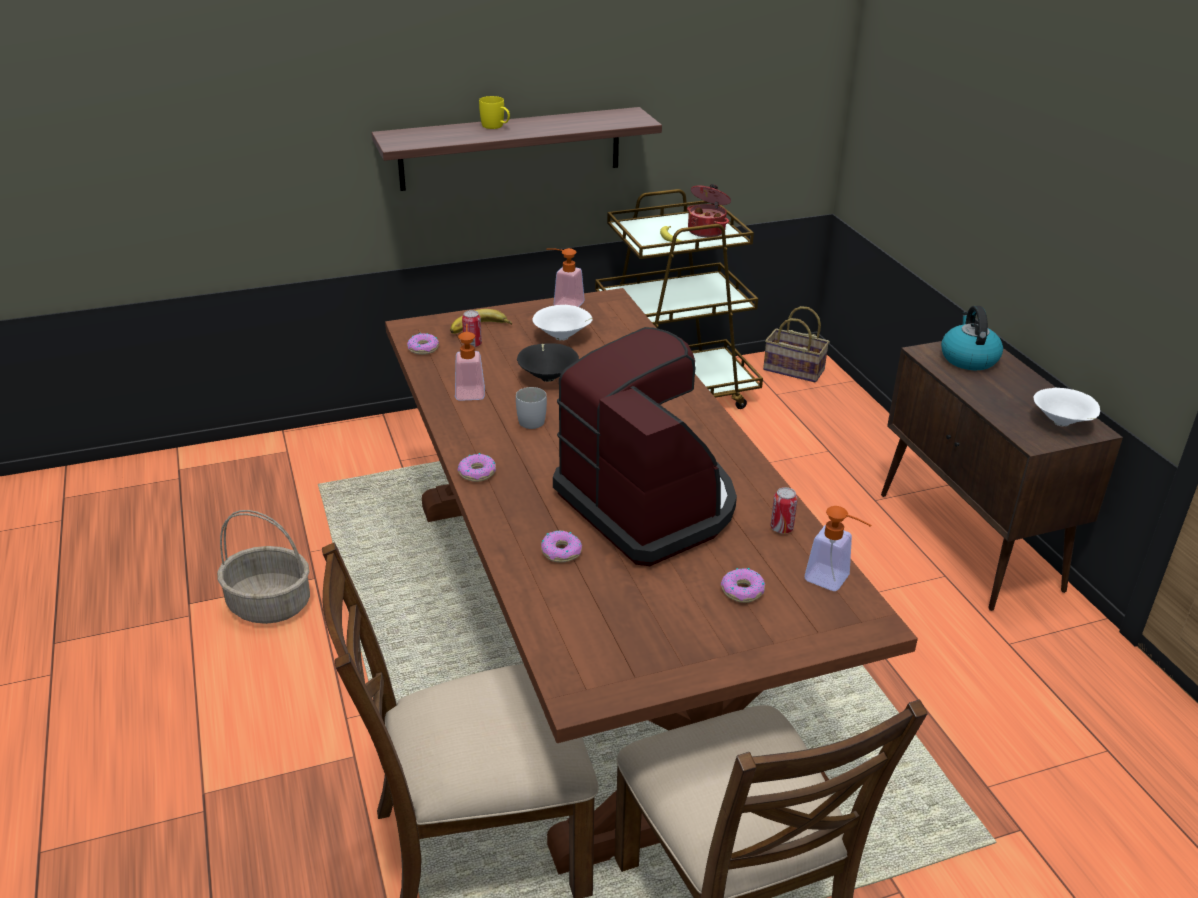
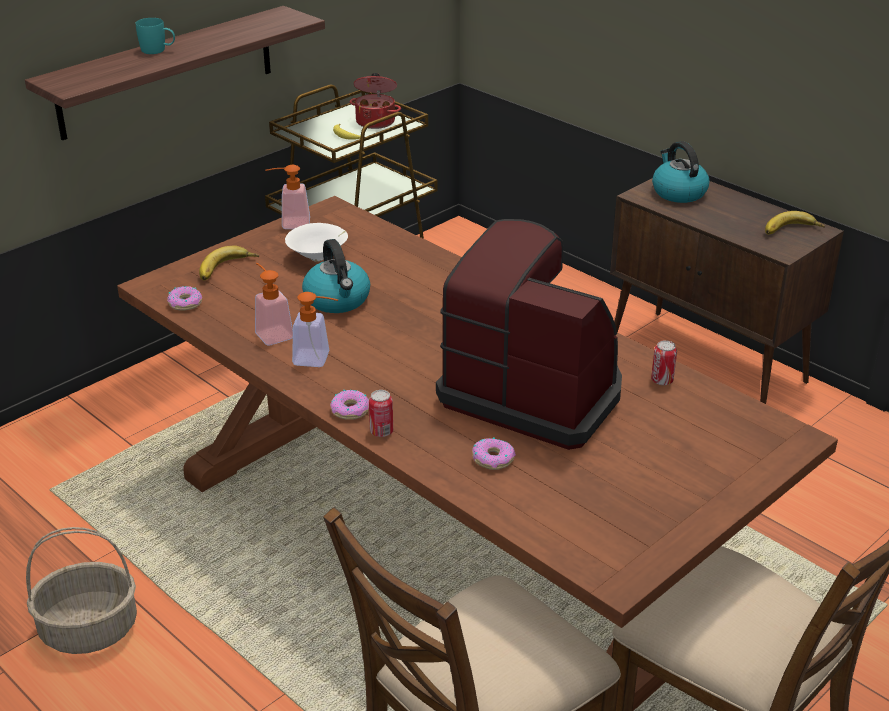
camera: 25 degrees left, 0 degrees up
(472, 344) = (233, 286): can -> can (381, 432)
(496, 126) = (158, 50): yellow mug -> turquoise mug
(531, 419) = (357, 344): white mug -> none
(548, 377) = (338, 300): black bowl -> kettle
(743, 591) = (675, 444): donut -> none
(792, 370) = (455, 246): basket -> none
(834, 581) = (739, 412): soap dispenser -> soap dispenser (318, 359)
(1062, 423) = (792, 231): white bowl -> banana

